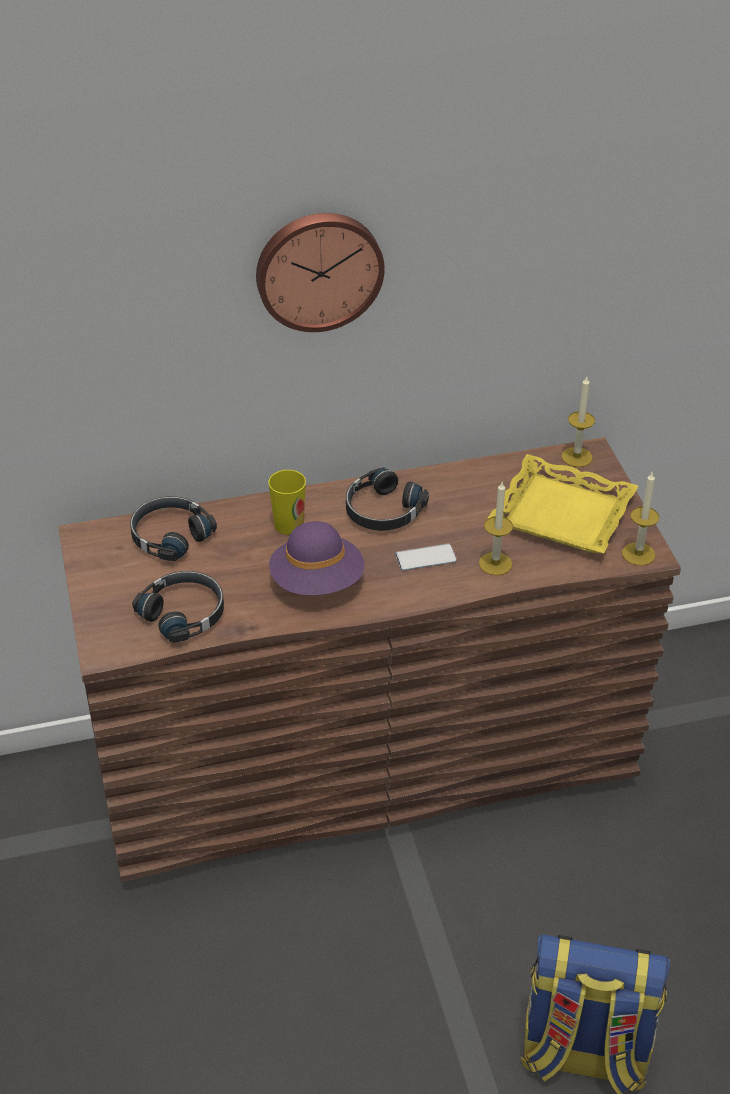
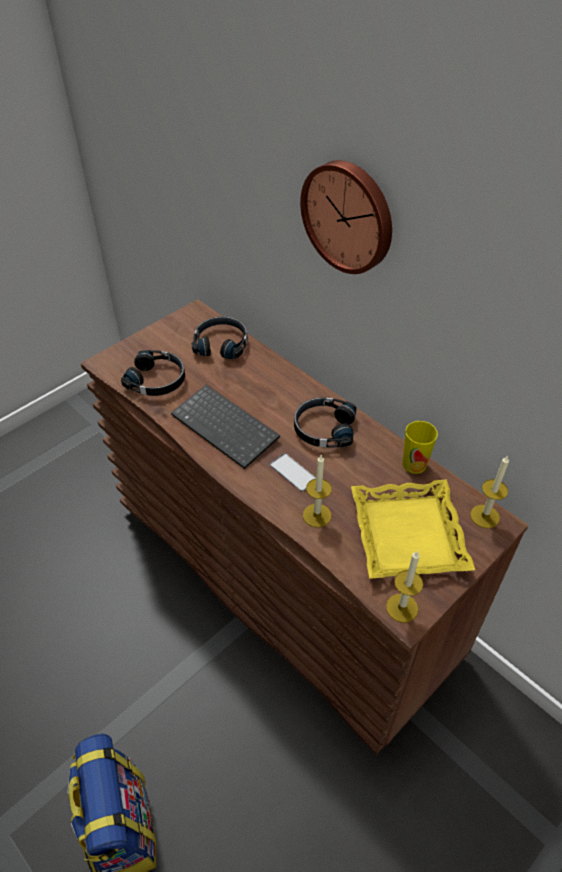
camera: 60 degrees right, 5 degrees up
(289, 525) = (272, 390): cup -> cup (414, 464)
(317, 582) = (227, 427): purple hat -> keyboard

